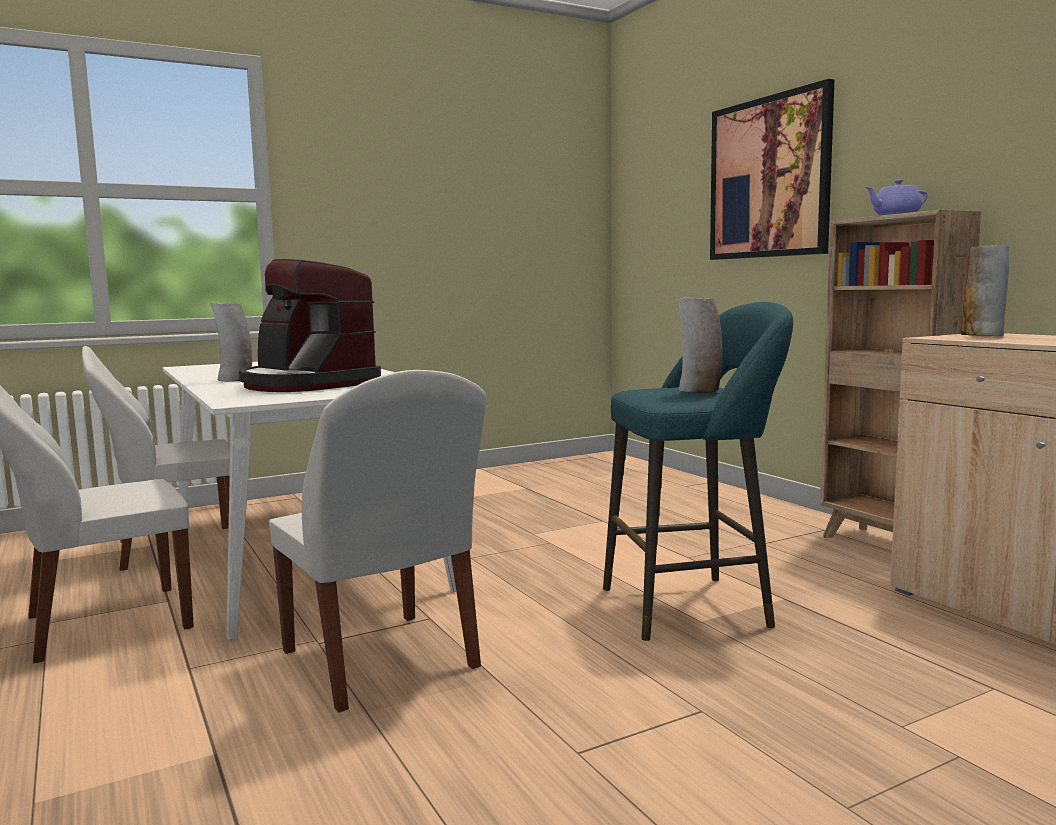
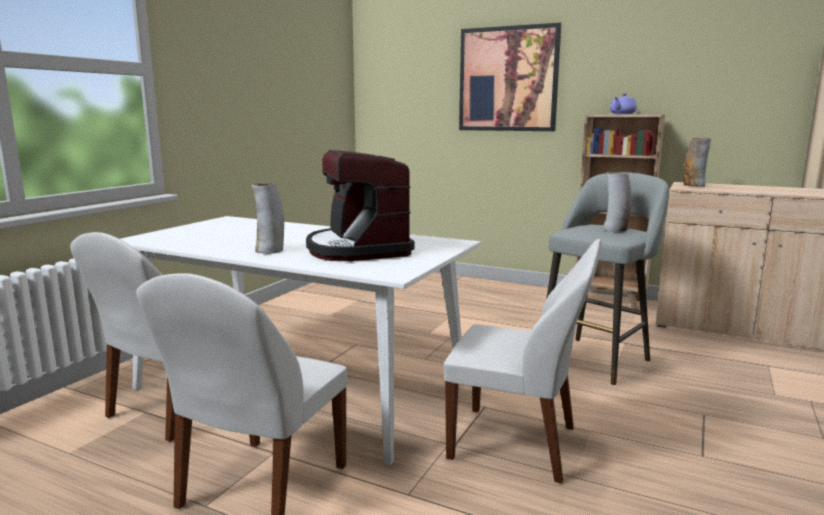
camera: 35 degrees left, 5 degrees up
(306, 384) = (358, 249): coffee machine -> coffee machine turned 60 degrees clockwise
(694, 606) = (597, 358): turquoise stool -> grey stool

